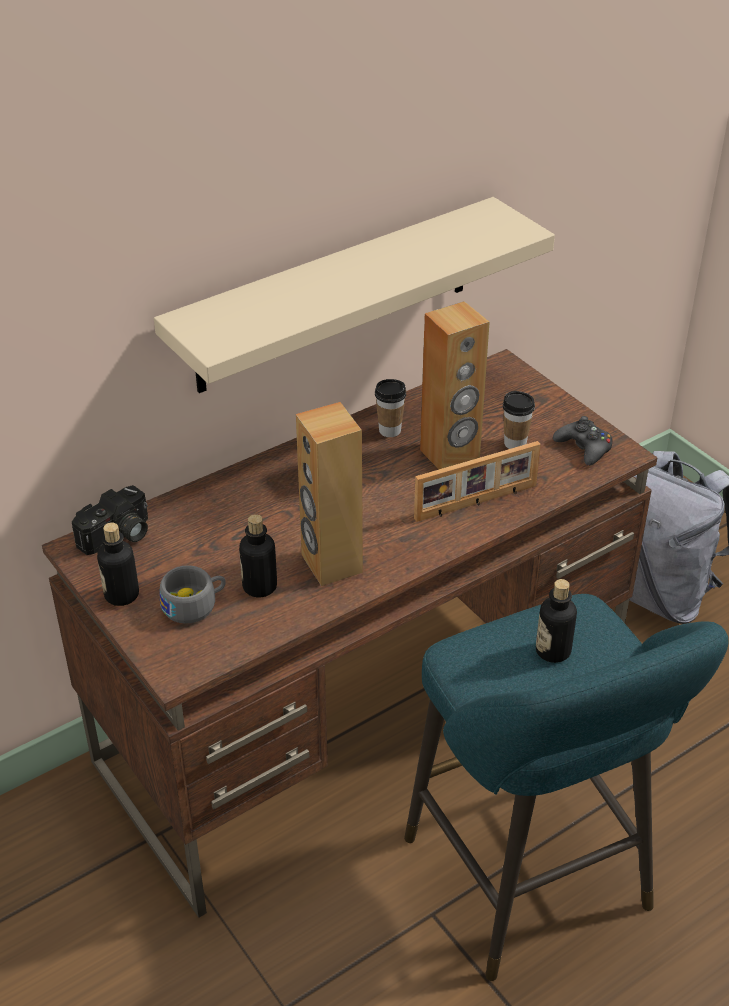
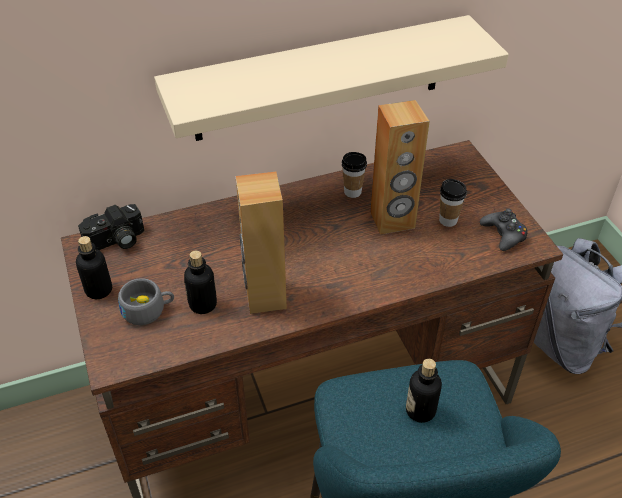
camera: 15 degrees right, 5 degrees up
(476, 503) = (399, 266): picture frame -> none

